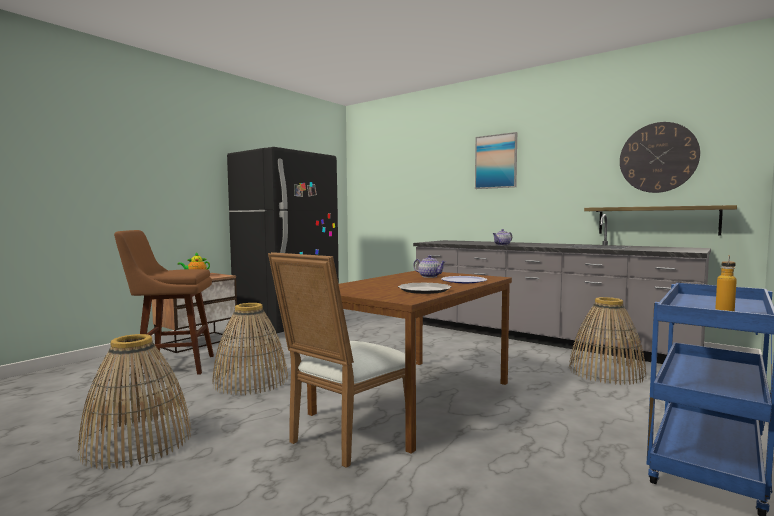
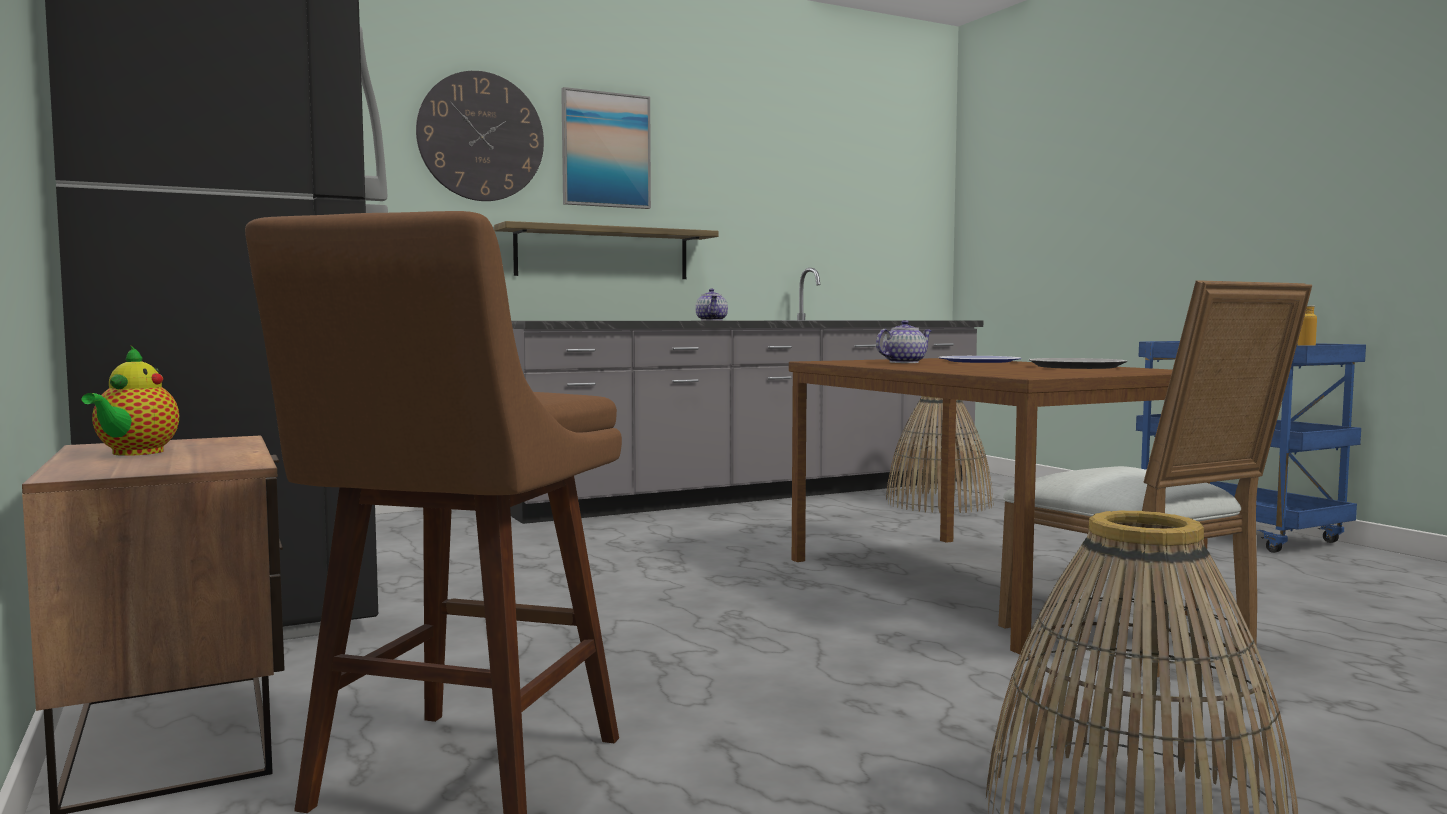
camera: 65 degrees left, 0 degrees up
(251, 381) = (758, 684): basket -> none
(656, 220) = (852, 281): shelf -> shelf (603, 253)
(658, 157) = (852, 185): wall clock -> wall clock (481, 136)

